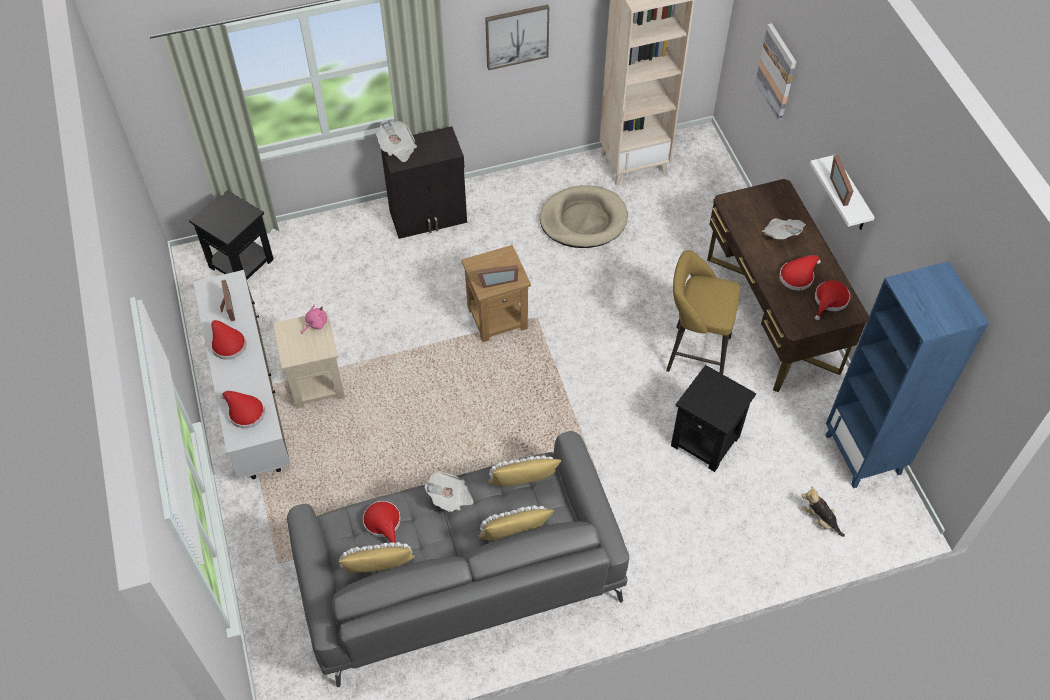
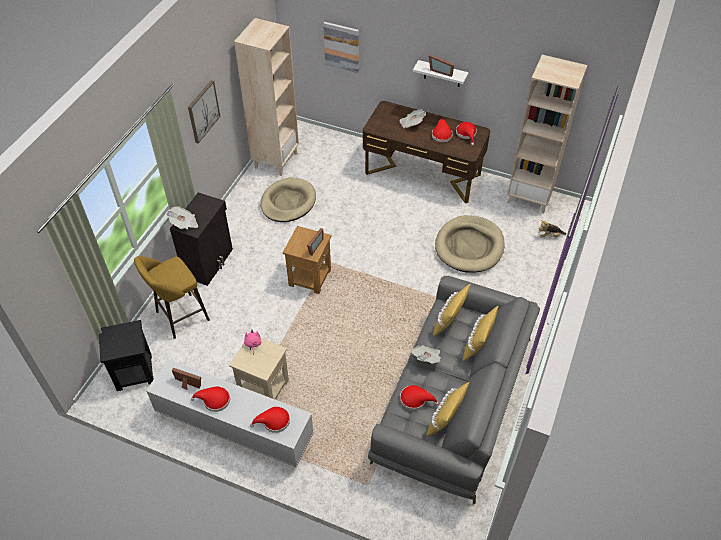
camera: 50 degrees left, 5 degrees down
(694, 353) = (415, 216): yellow stool -> yellow stool (179, 317)
(706, 441) = (469, 246): black side table -> beige dog bed
(863, 454) = (530, 197): blue bookcase -> beige bookcase

